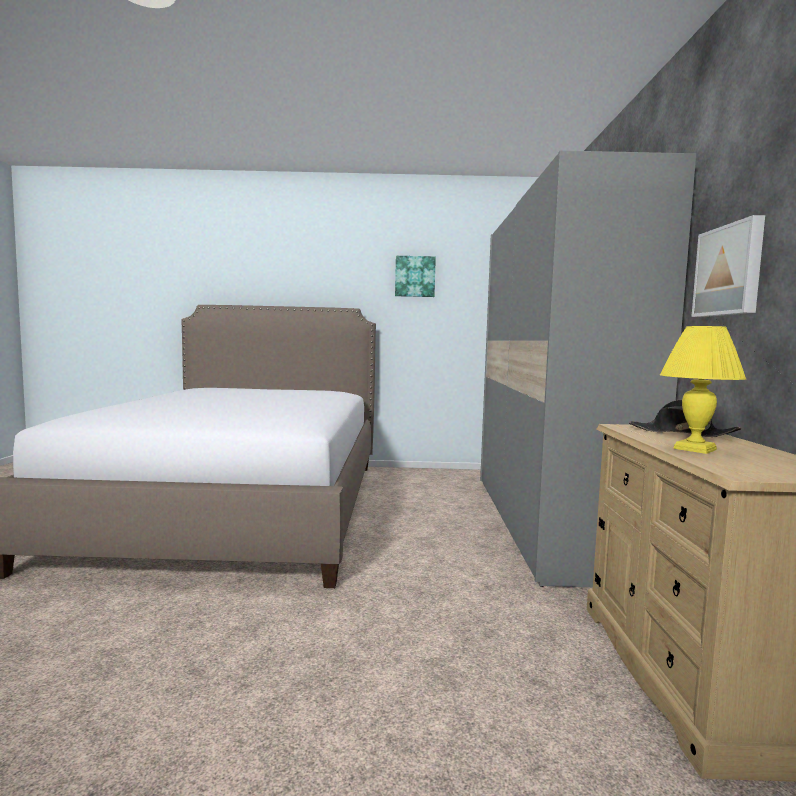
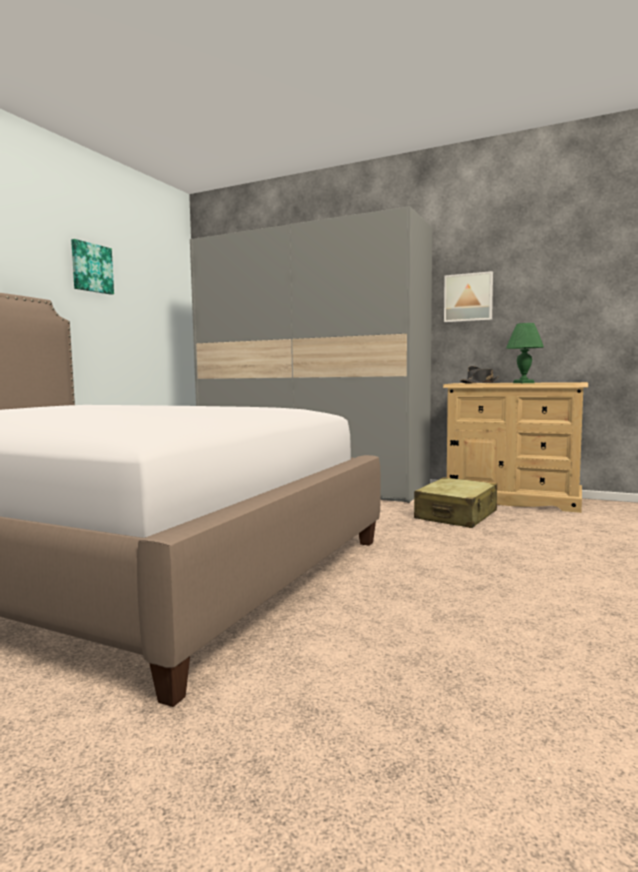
camera: 65 degrees left, 0 degrees up
(507, 628) = (456, 515): none -> beige suitcase
(696, 449) = (524, 383): yellow table lamp -> green table lamp

